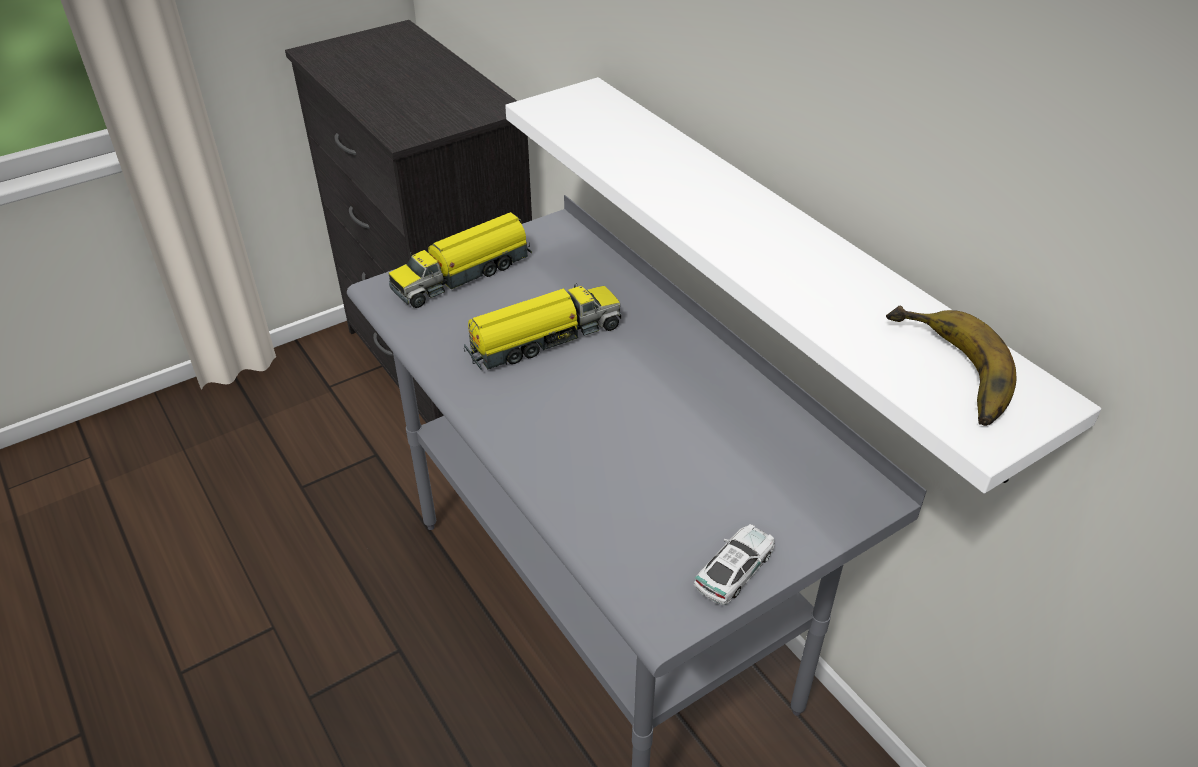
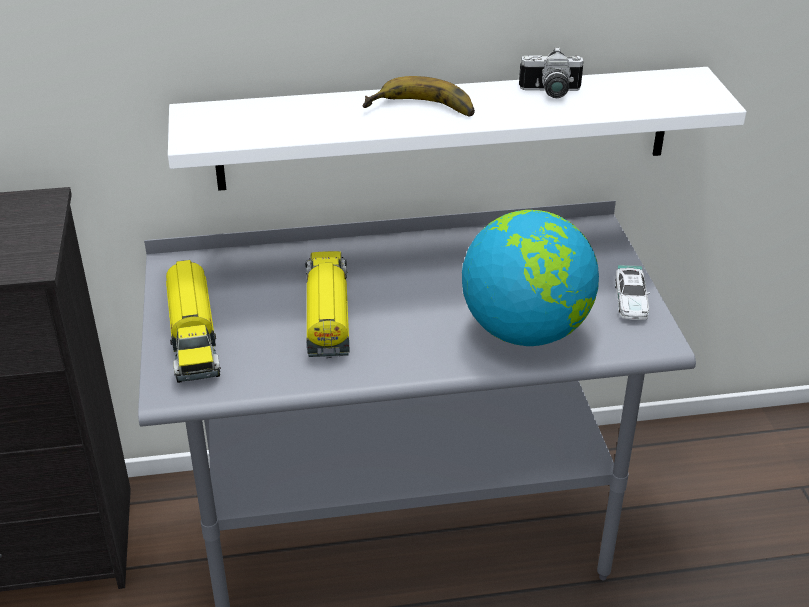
camera: 65 degrees left, 5 degrees down
(608, 489) = (526, 331): none -> globe
(735, 569) = (631, 300): toy car -> toy car turned 150 degrees counterclockwise
(850, 282) = (550, 93): none -> camera
(944, 373) = (656, 94): banana -> banana (420, 111)

